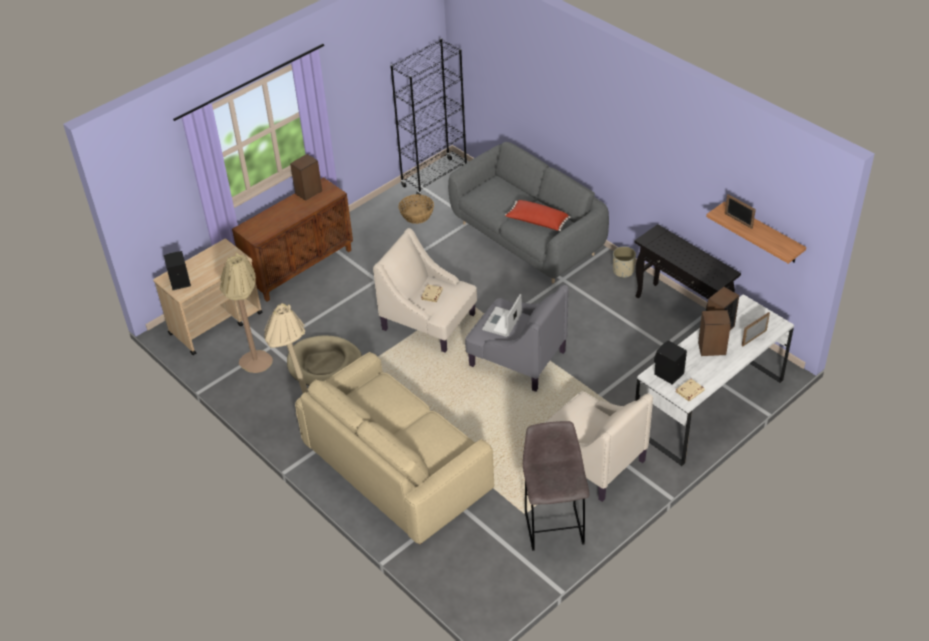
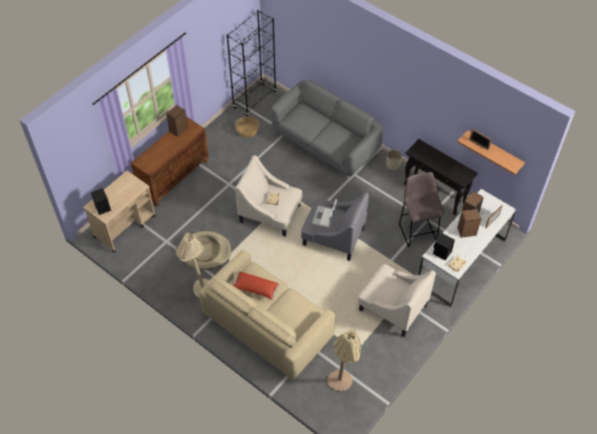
camera: 10 degrees left, 10 degrees up
(256, 367) = (159, 258): beige floor lamp -> beige floor lamp (342, 385)
(537, 222) = (335, 138): red pillow -> red pillow (255, 289)
(554, 526) = (376, 357): grey stool -> grey stool (417, 231)

